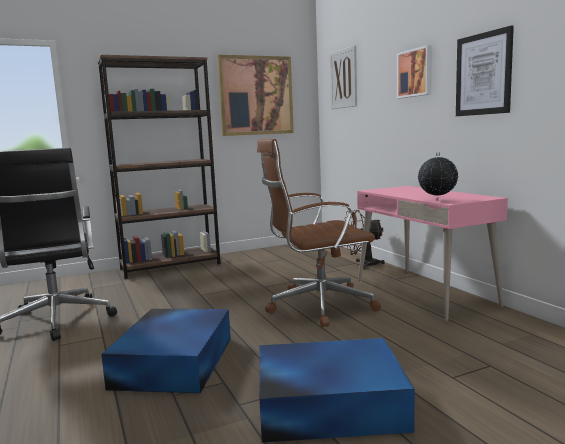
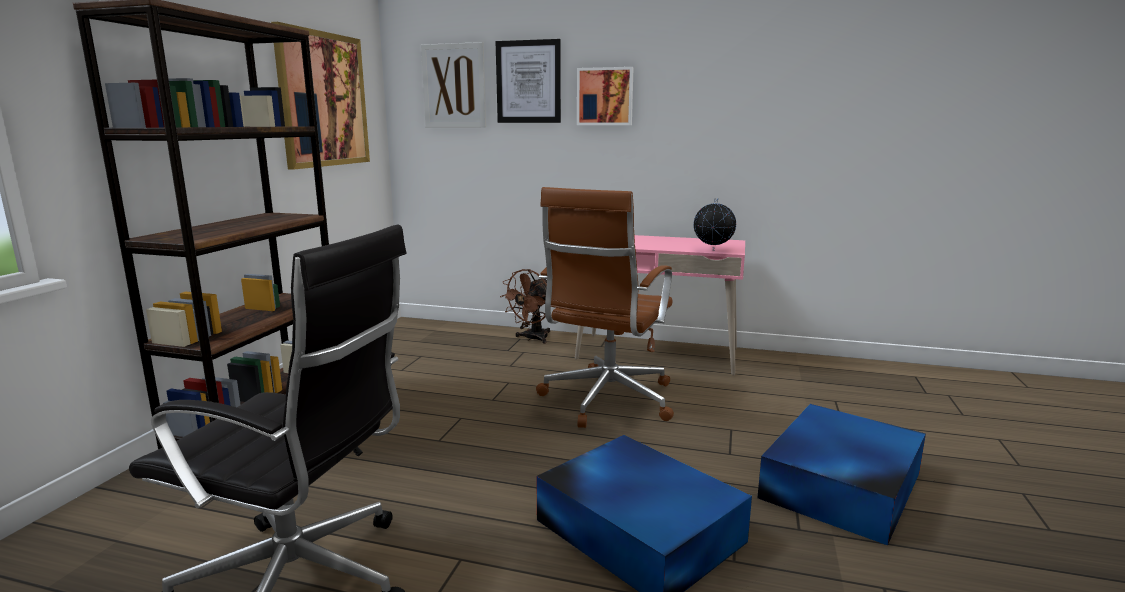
camera: 50 degrees left, 5 degrees up
(483, 74) = (711, 111): picture -> picture (528, 82)

